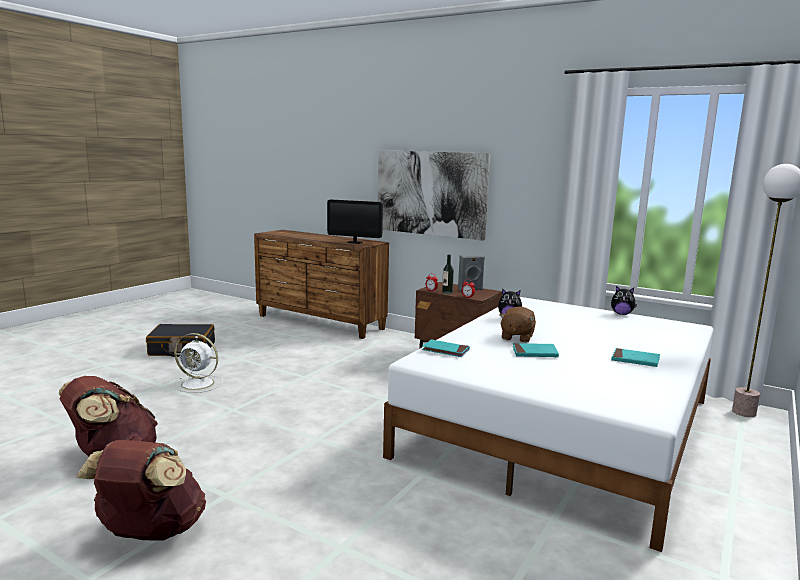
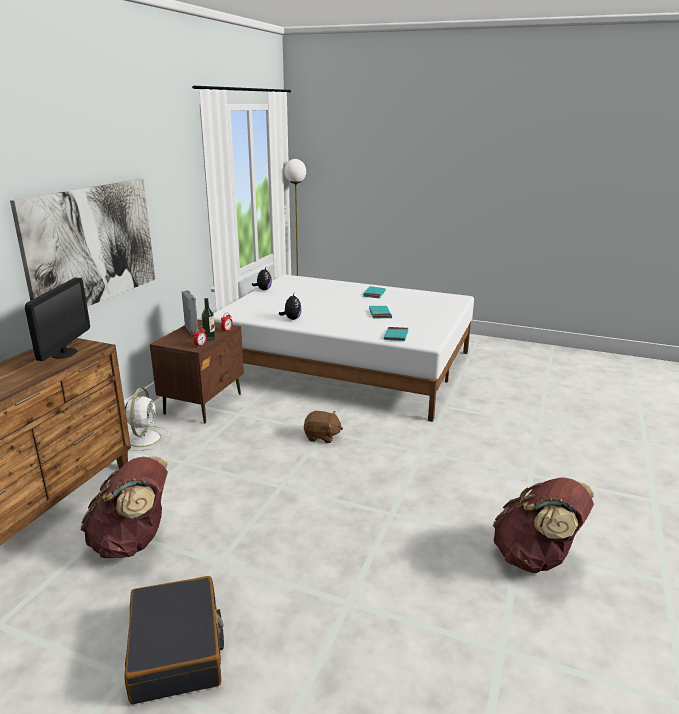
camera: 100 degrees left, 10 degrees up
(149, 533) = (597, 493): brown backpack -> brown backpack (133, 541)
(199, 384) = (330, 566): white fan -> white fan (145, 438)
(516, 337) = (347, 317): brown plush toy -> brown plush toy (322, 437)

